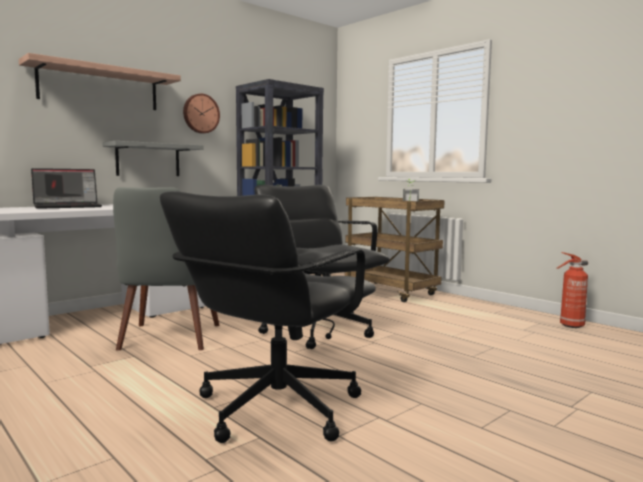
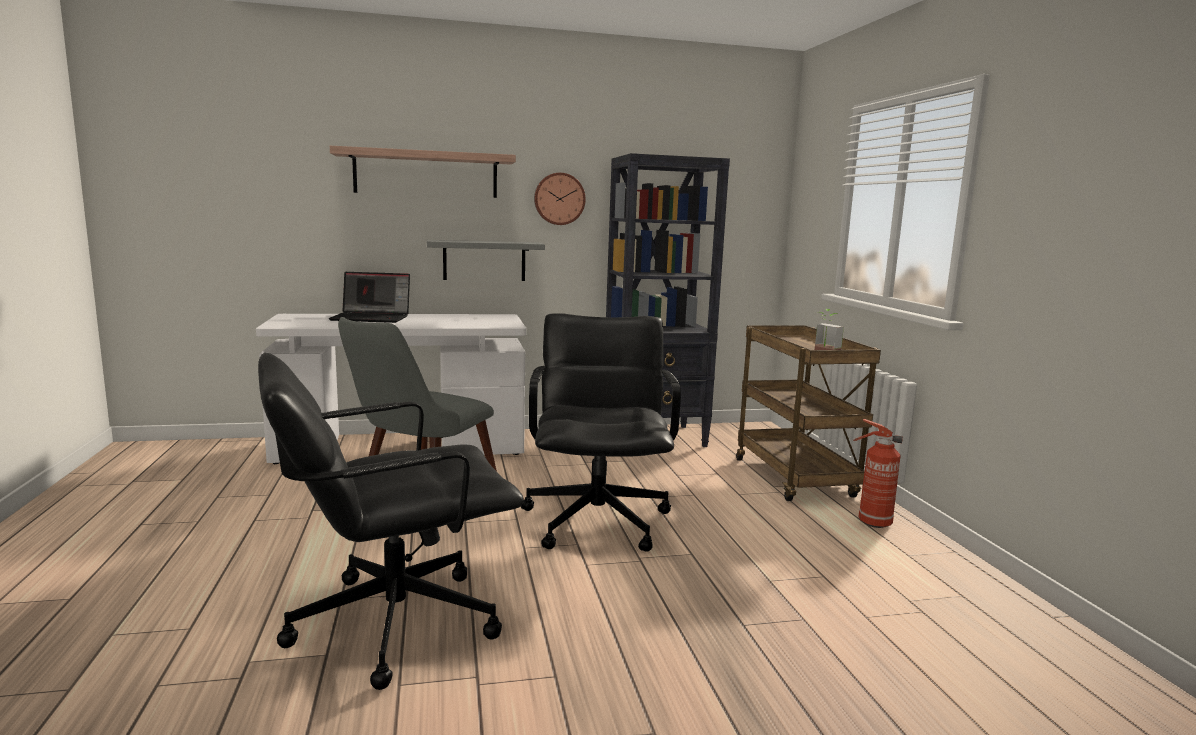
camera: 30 degrees right, 5 degrees up
(570, 326) = (1016, 617): fire extinguisher -> fire extinguisher (872, 523)

